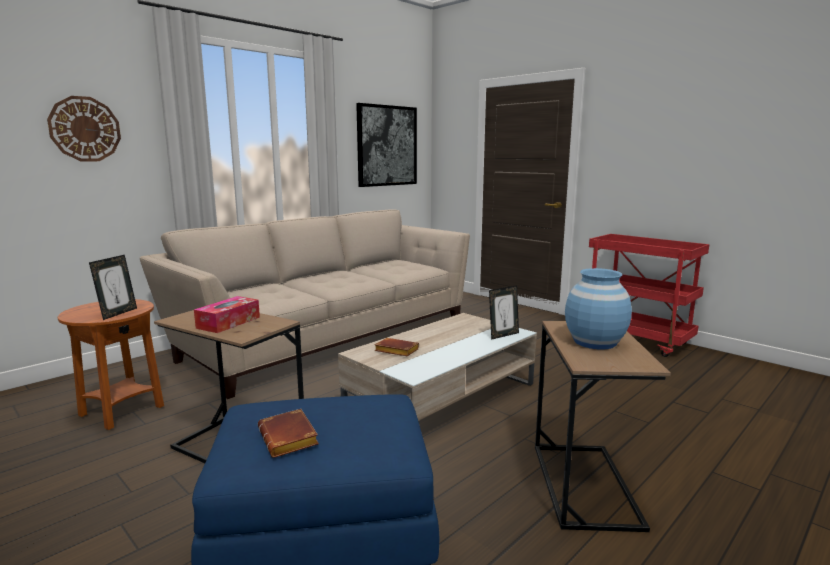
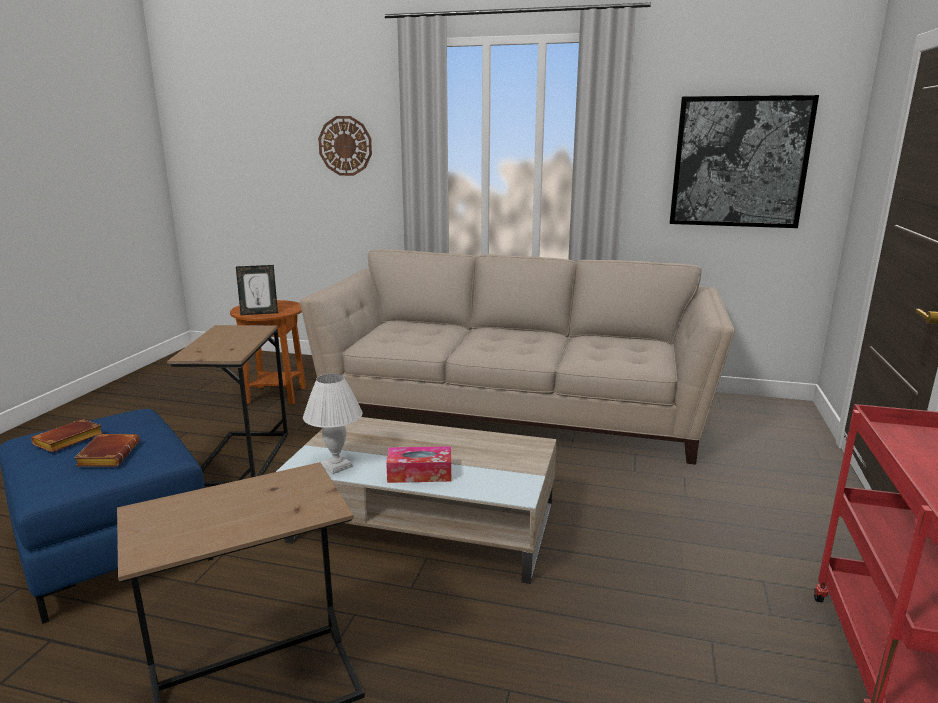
camera: 60 degrees right, 5 degrees up
(228, 322) = (221, 343): tissue box -> tissue box (419, 473)
(395, 351) = (366, 437): brown book -> brown book (108, 455)
(430, 366) = (335, 466): none -> white table lamp
(503, 335) = (491, 485): picture frame -> none
(595, 342) = (235, 508): blue vase -> none

